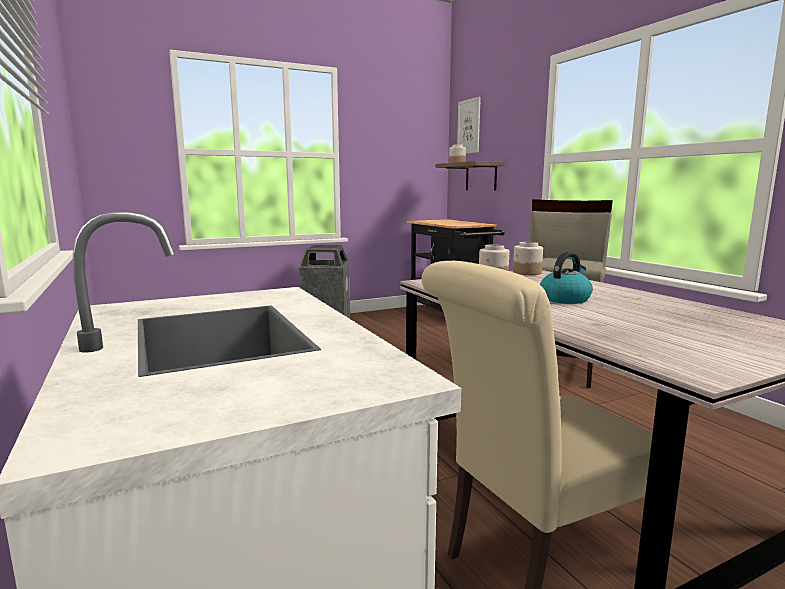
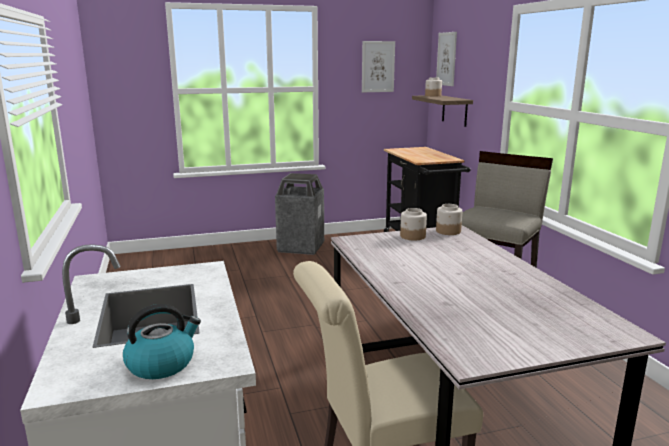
camera: 10 degrees right, 5 degrees up
(398, 135) = (378, 66): none -> picture
(565, 299) = (448, 270): kettle -> kettle (162, 364)

